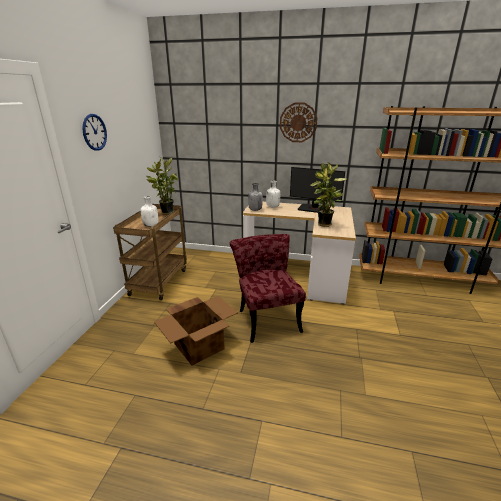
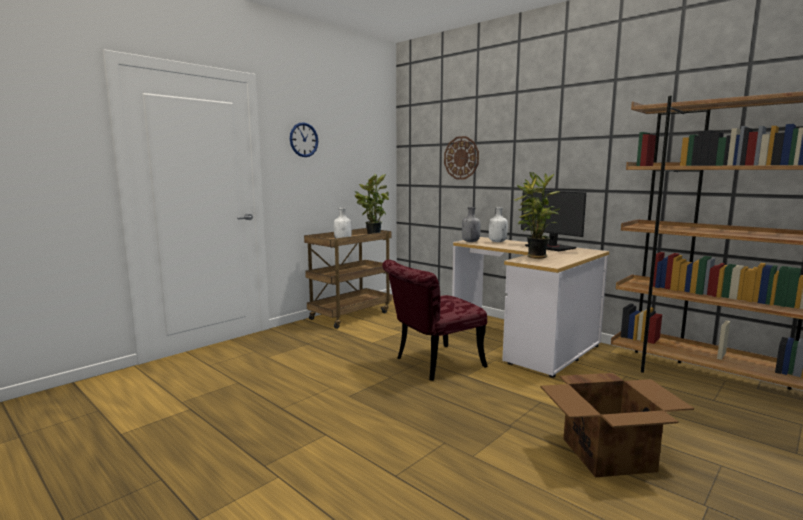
camera: 30 degrees right, 15 degrees down
(199, 346) = (332, 367): cardboard box -> cardboard box (609, 454)
(266, 317) = (432, 364): red chair -> red chair turned 135 degrees counterclockwise
(298, 122) = (538, 136): wall clock -> wall clock (461, 158)

